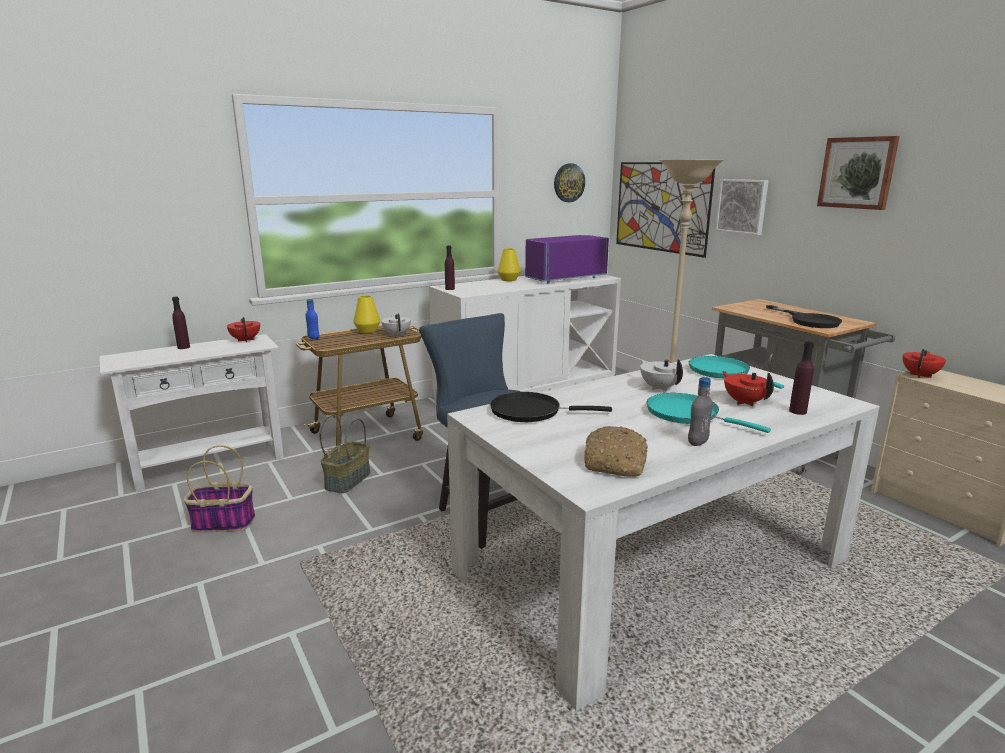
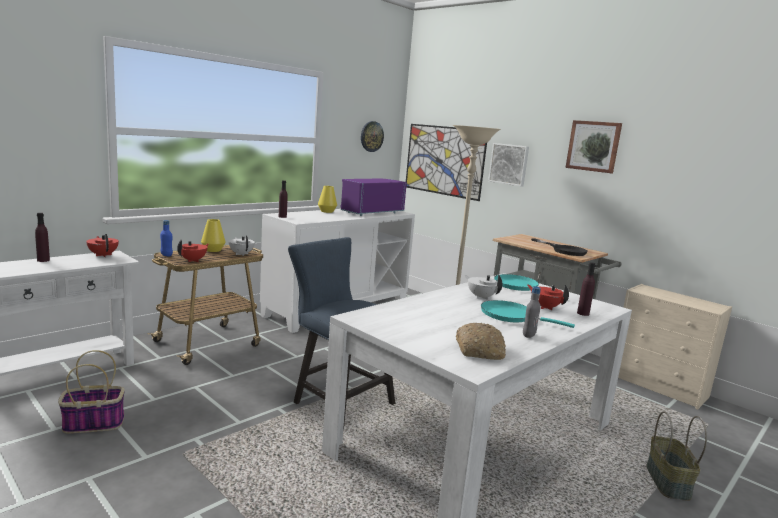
camera: 15 degrees left, 5 degrees down
(347, 480) = (202, 381): basket -> basket (666, 481)
(531, 412) = (396, 314): black frying pan -> none
(920, 375) = (642, 290): red teapot -> red teapot (193, 260)

